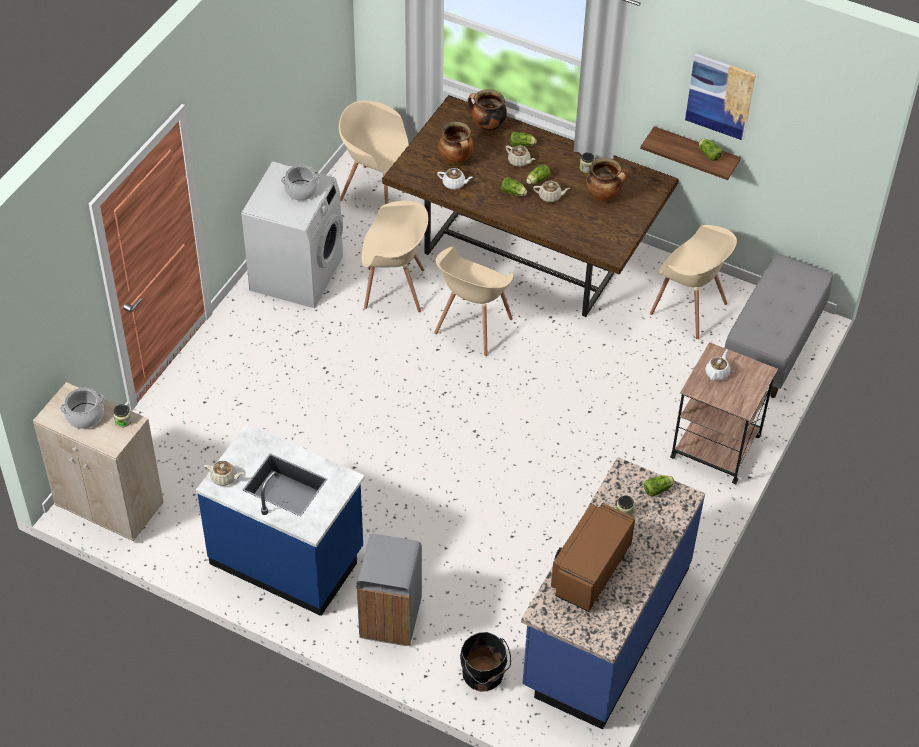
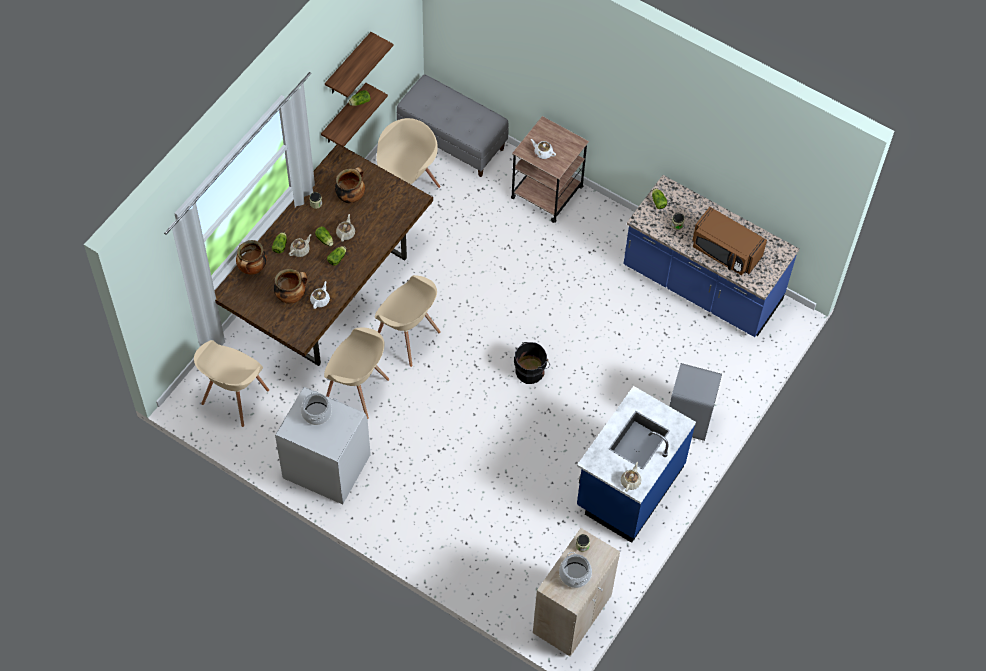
camera: 85 degrees left, 10 degrees up
(395, 289) = (357, 391): beige chair -> beige chair turned 105 degrees clockwise
(483, 675) = (738, 365): black bucket -> black bucket (531, 370)
(720, 96) = (348, 65): picture -> shelf

